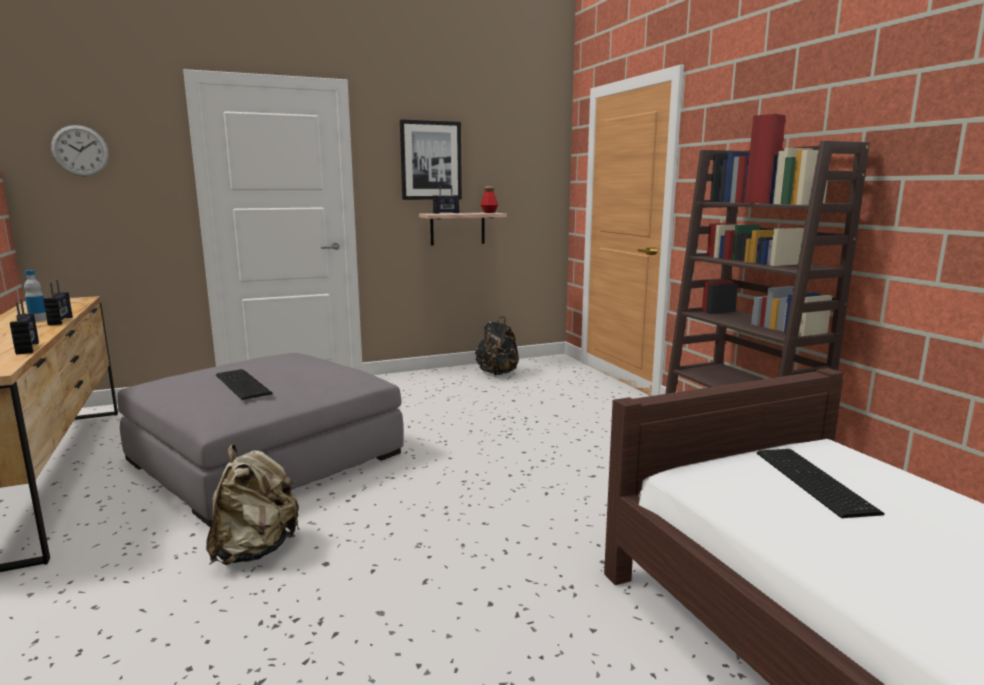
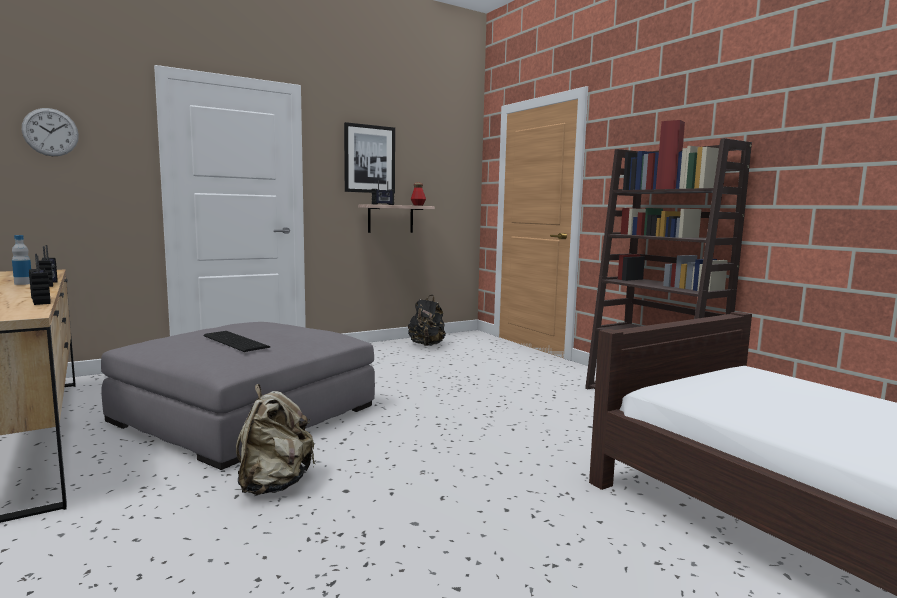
camera: 10 degrees left, 5 degrees down
(812, 482) = (755, 390): keyboard -> none

